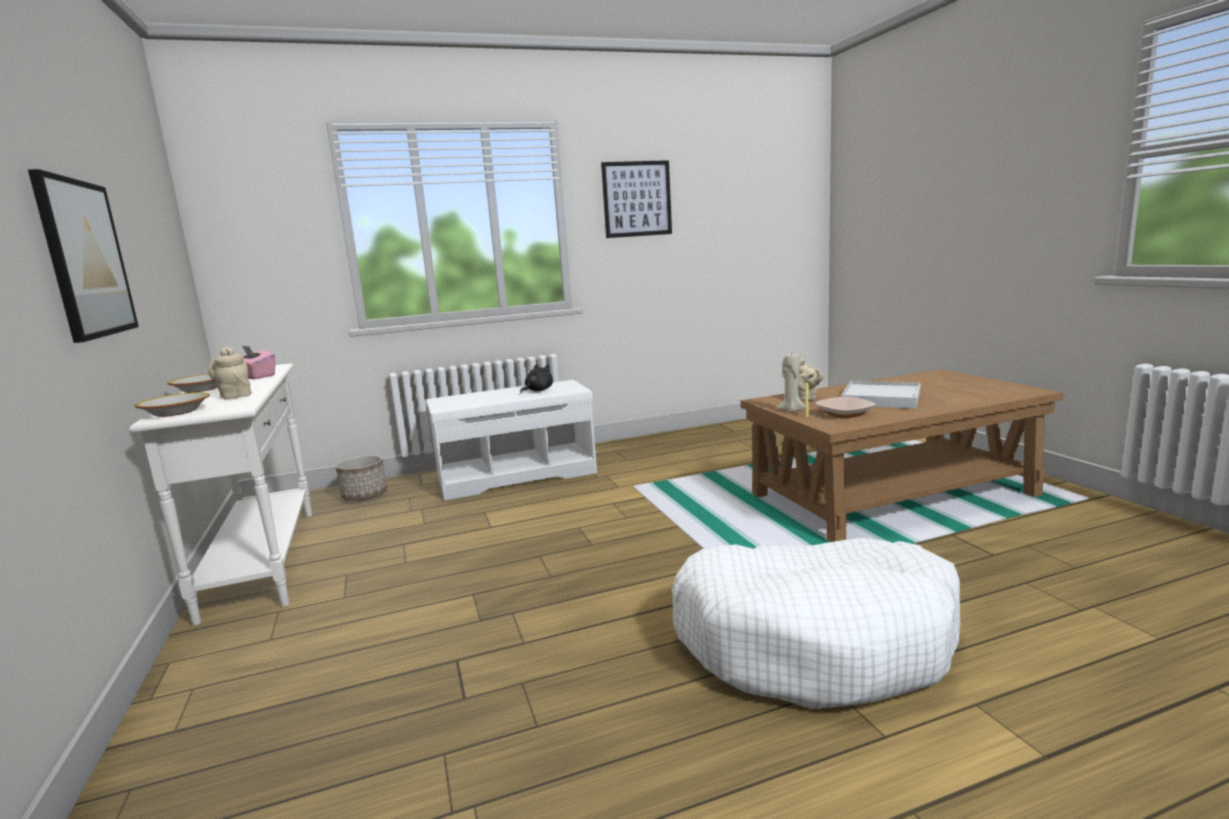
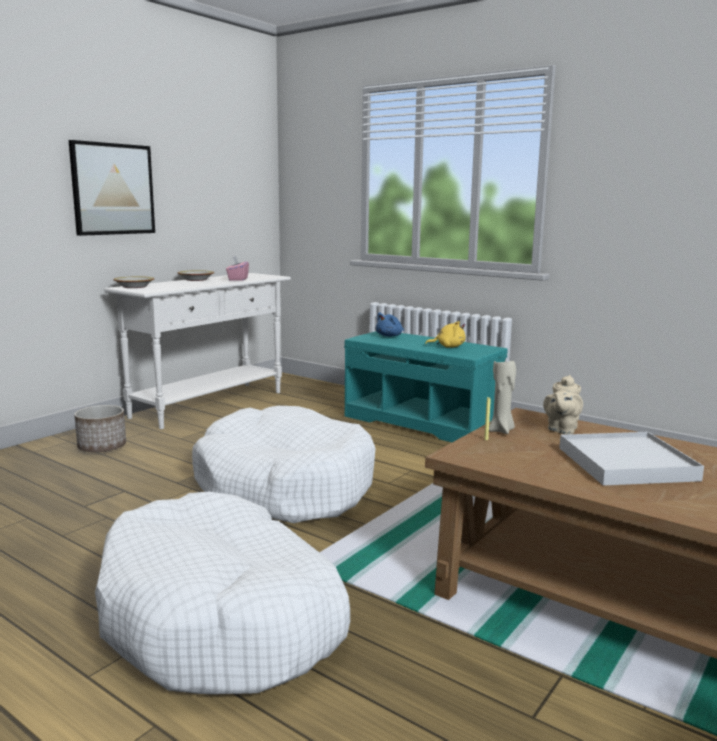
camera: 55 degrees right, 0 degrees up
(235, 396) = (179, 286): beige teapot -> none
(365, 495) = (325, 394): planter -> planter (102, 447)
(459, 399) = (390, 336): none -> blue plush toy
(517, 475) = (423, 422): white bench -> turquoise bench
(537, 390) = (448, 347): black plush toy -> yellow plush toy
(573, 562) = (284, 486): none -> white dog bed
(637, 199) = (638, 154): picture -> none
(844, 414) = (519, 454): bowl -> none

